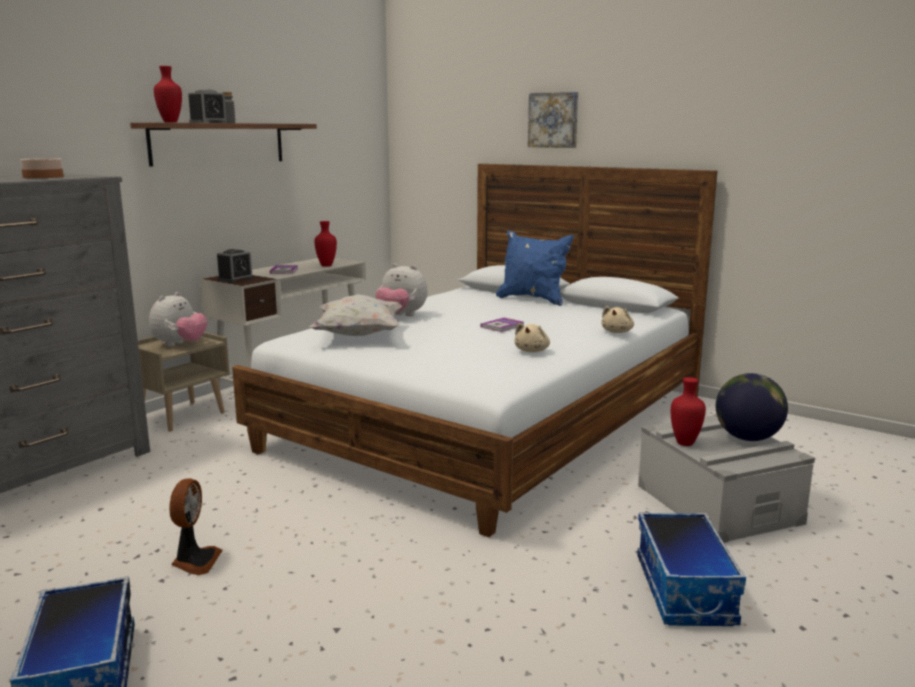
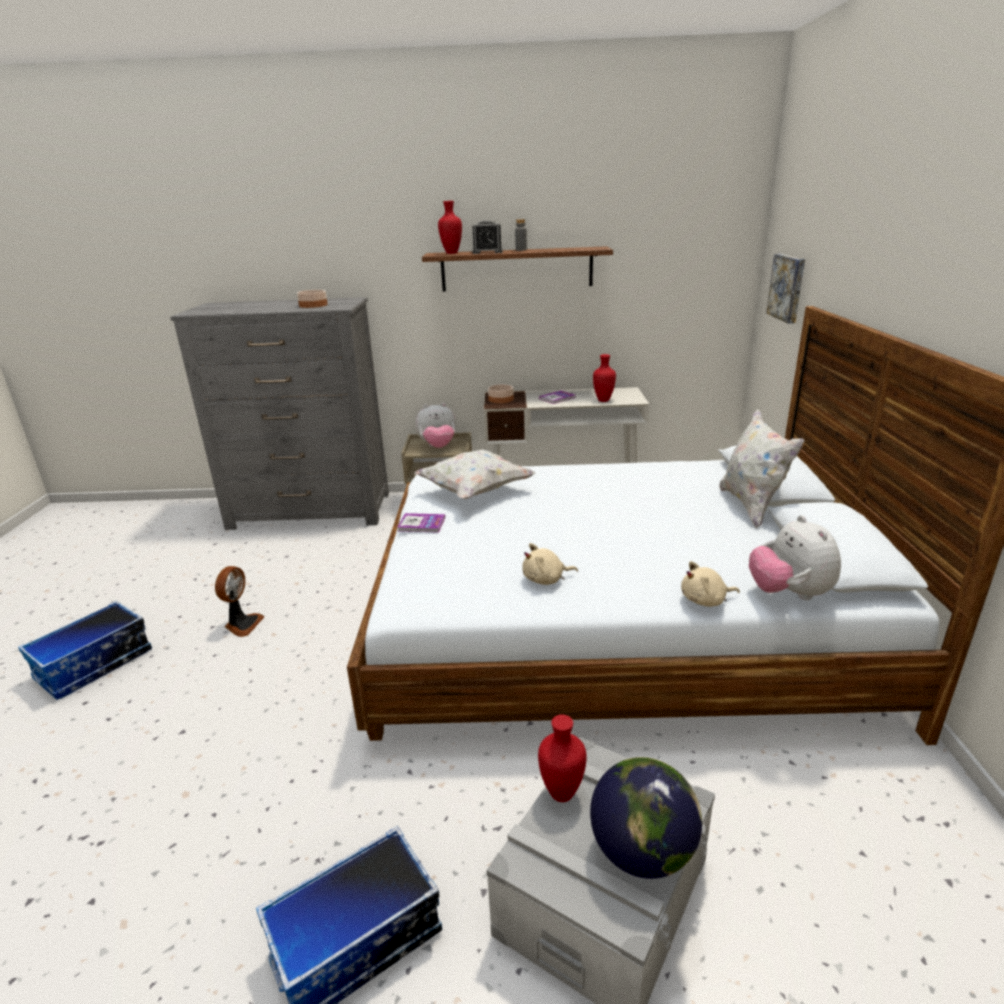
camera: 55 degrees right, 10 degrees up
(195, 561) = (242, 624): fan -> fan turned 45 degrees counterclockwise
(235, 279) = (501, 399): alarm clock -> bowl
(401, 316) = (566, 480): plush toy -> plush toy (789, 593)
(502, 326) = (610, 532): book -> book (421, 524)
(532, 299) = (751, 506): blue pillow -> white pillow
(554, 120) = (886, 257): picture -> picture (788, 287)

